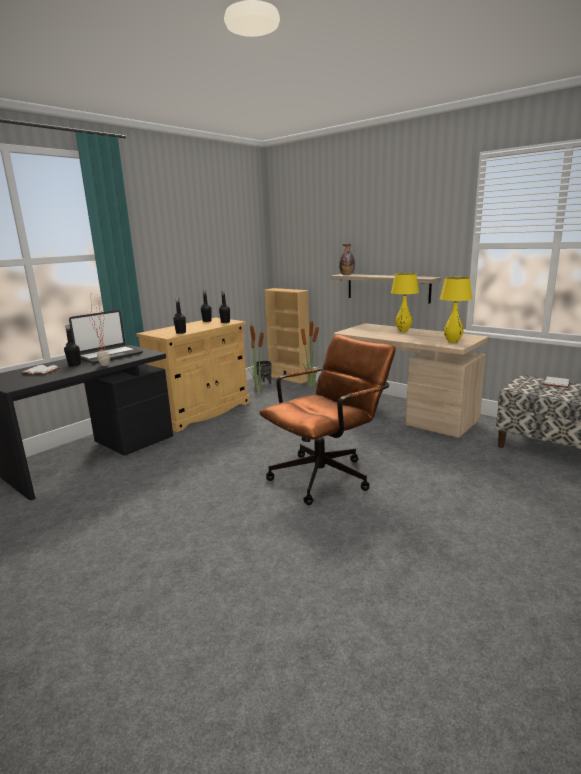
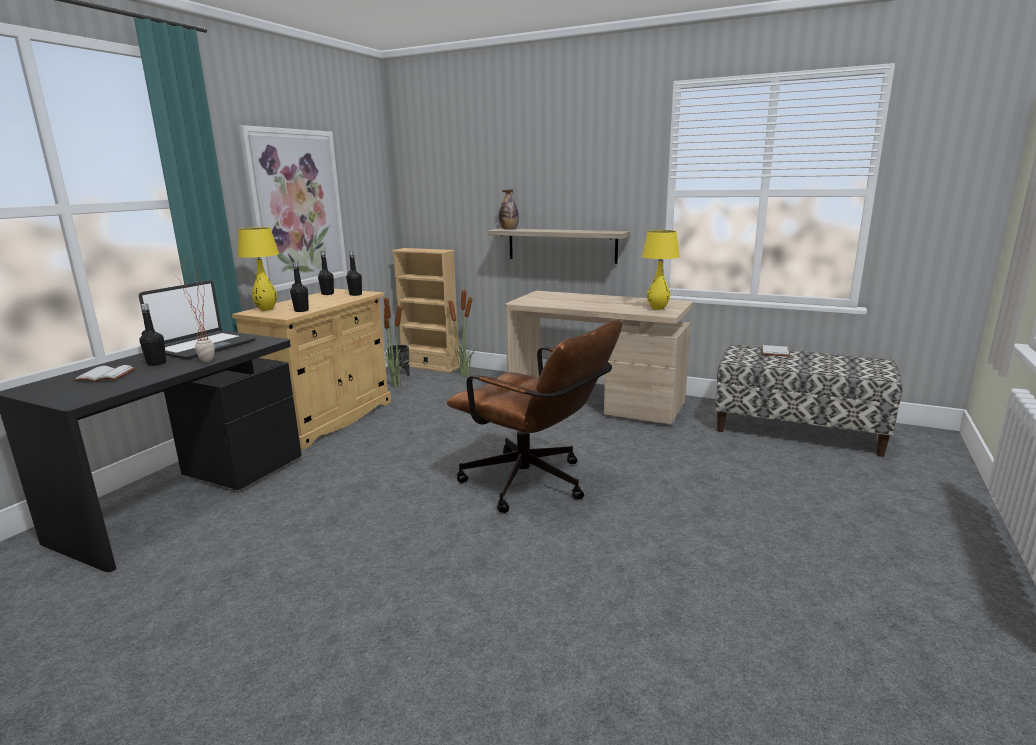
camera: 15 degrees left, 0 degrees up
(190, 259) = (296, 209): none -> picture
(327, 474) = (534, 485): brown office chair -> brown office chair turned 90 degrees clockwise
(403, 331) = (590, 298): yellow table lamp -> yellow table lamp (266, 309)

